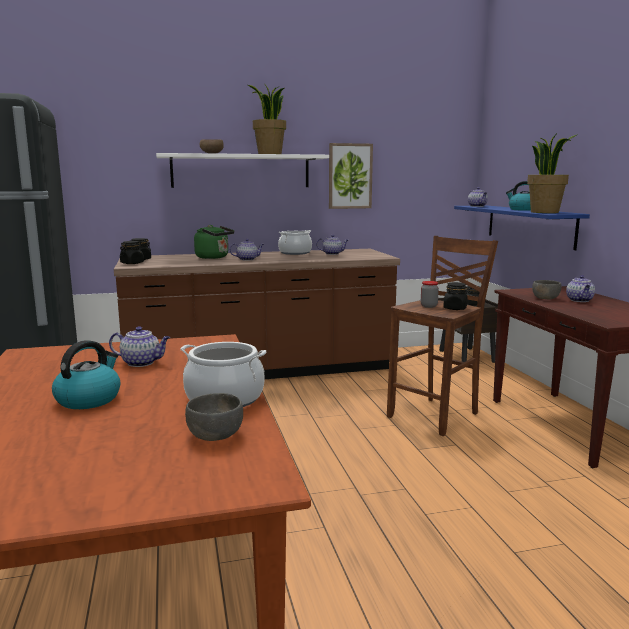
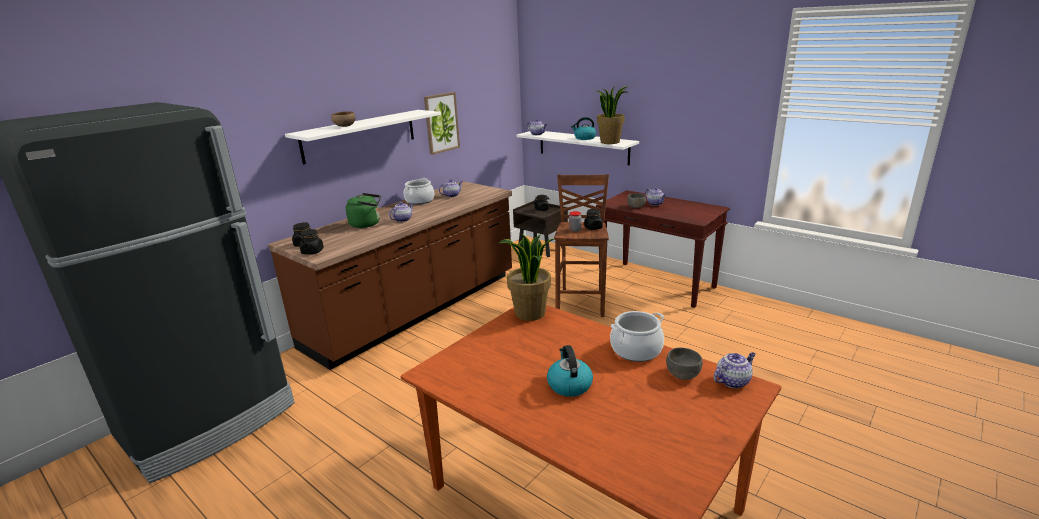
camera: 35 degrees left, 10 degrees up
(142, 362) = (530, 345): teapot -> teapot (732, 381)
(269, 154) = (389, 117): potted plant -> potted plant (530, 313)
(529, 225) = (583, 147): blue shelf -> white shelf

